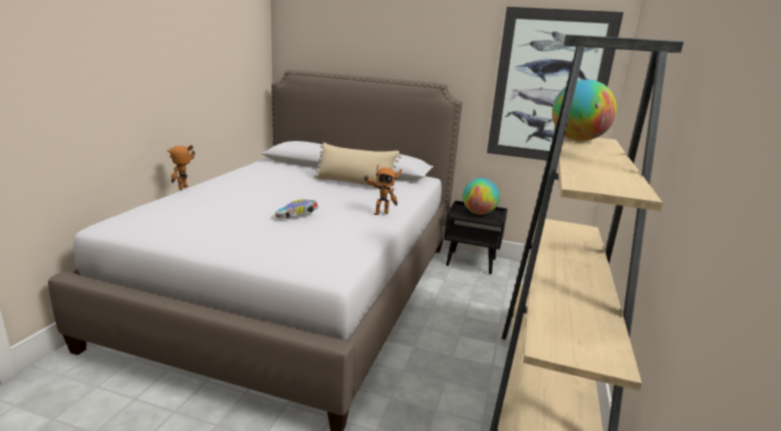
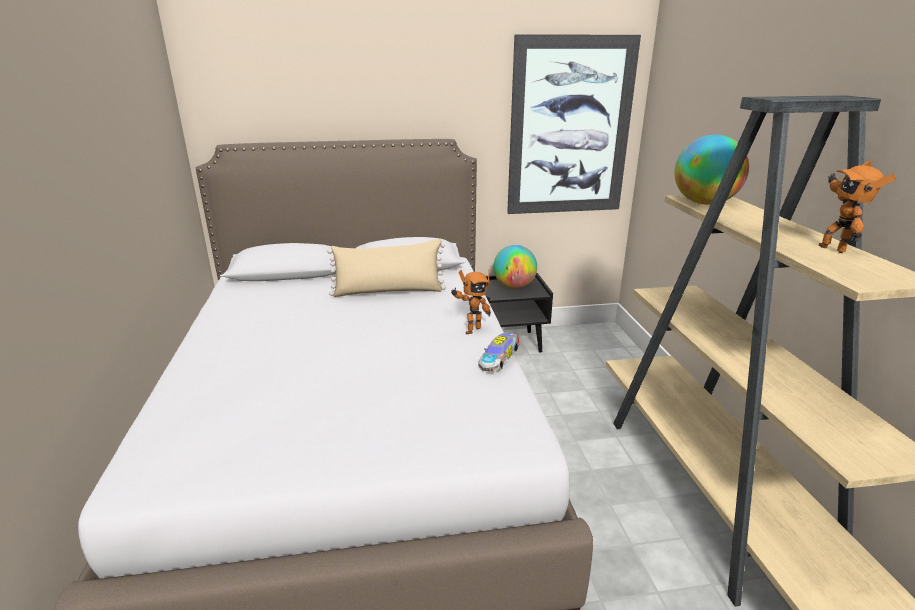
camera: 25 degrees left, 5 degrees up
(185, 188) = (171, 368): toy robot -> toy robot (834, 249)
(297, 216) = (384, 367): toy car -> toy car (499, 360)

